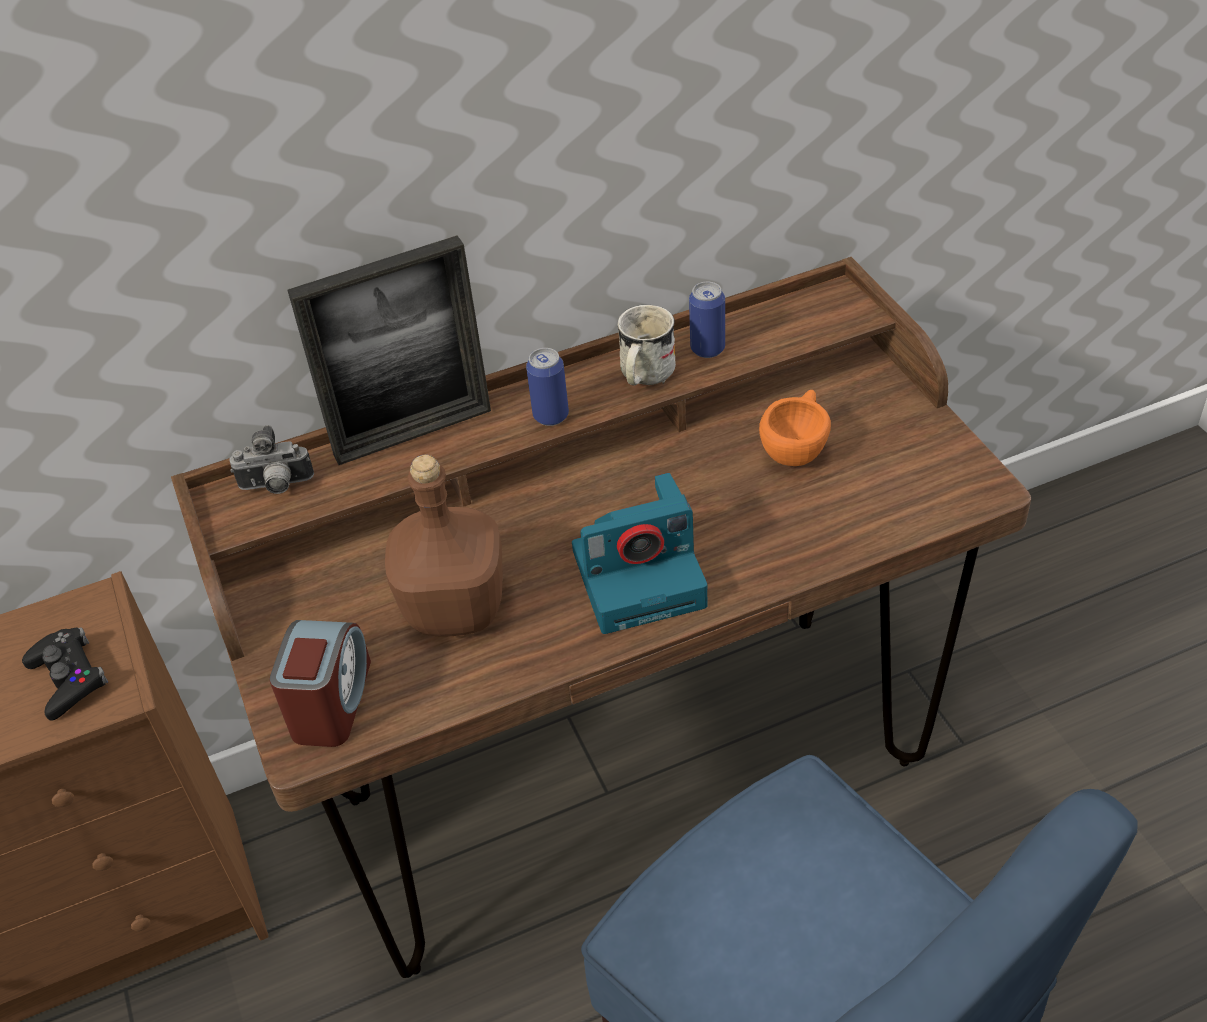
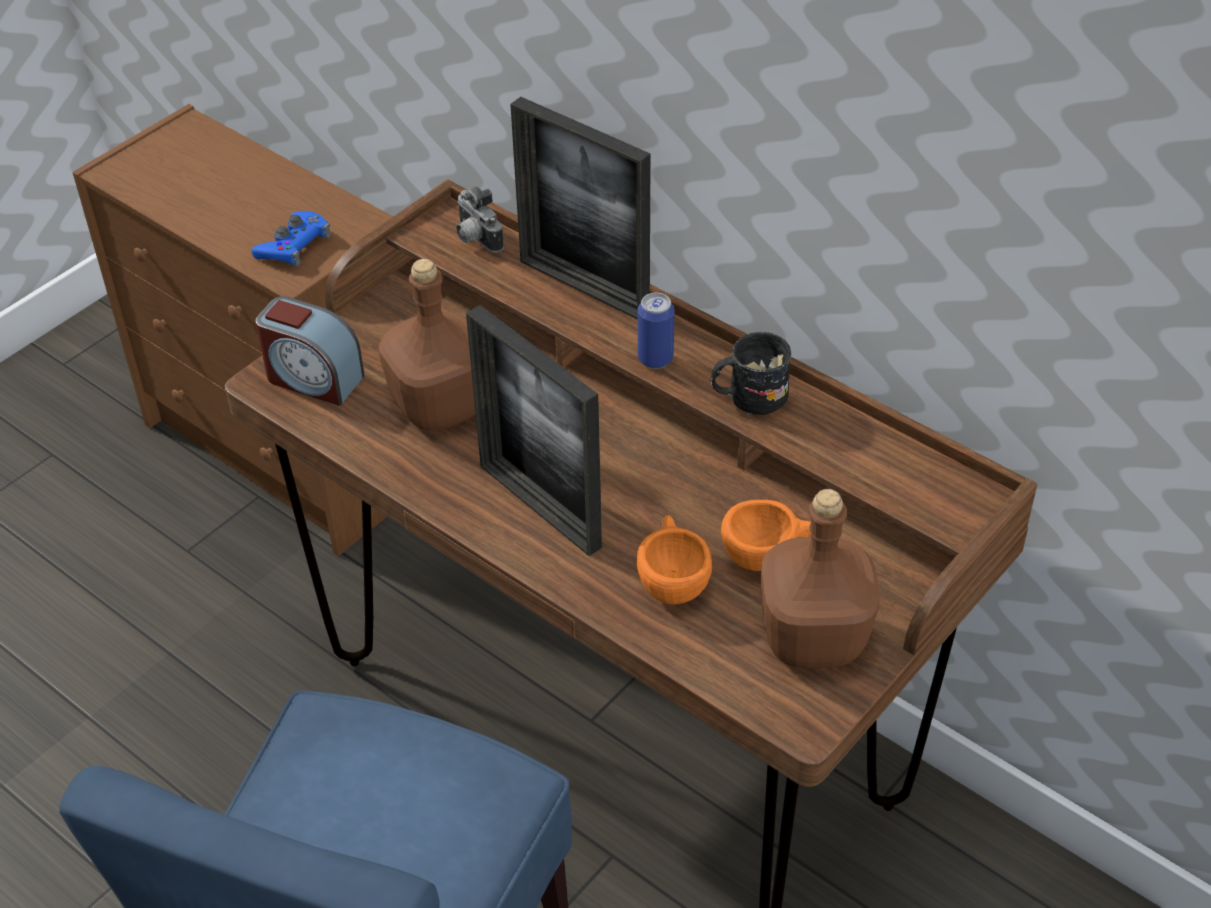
camera: 60 degrees right, 0 degrees up
(68, 678) = (294, 246): black game controller -> blue game controller
(331, 702) = (313, 378): alarm clock -> alarm clock turned 45 degrees clockwise
(641, 576) = (539, 506): camera -> picture frame
(643, 376) = (748, 398): white mug -> black mug
(707, 349) = (817, 428): can -> none
(787, 516) = (672, 579): none -> orange cup
(899, 453) = (812, 638): none -> brown bottle

